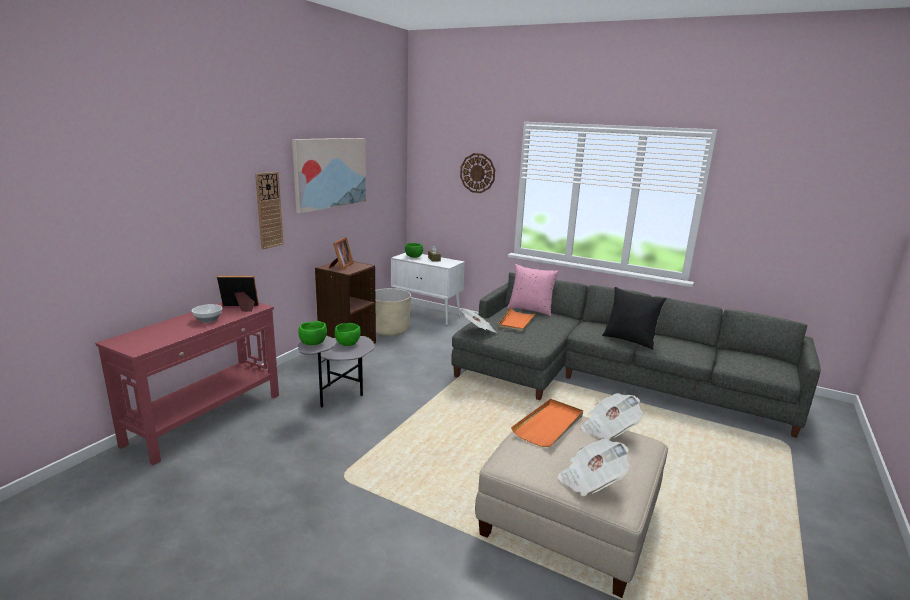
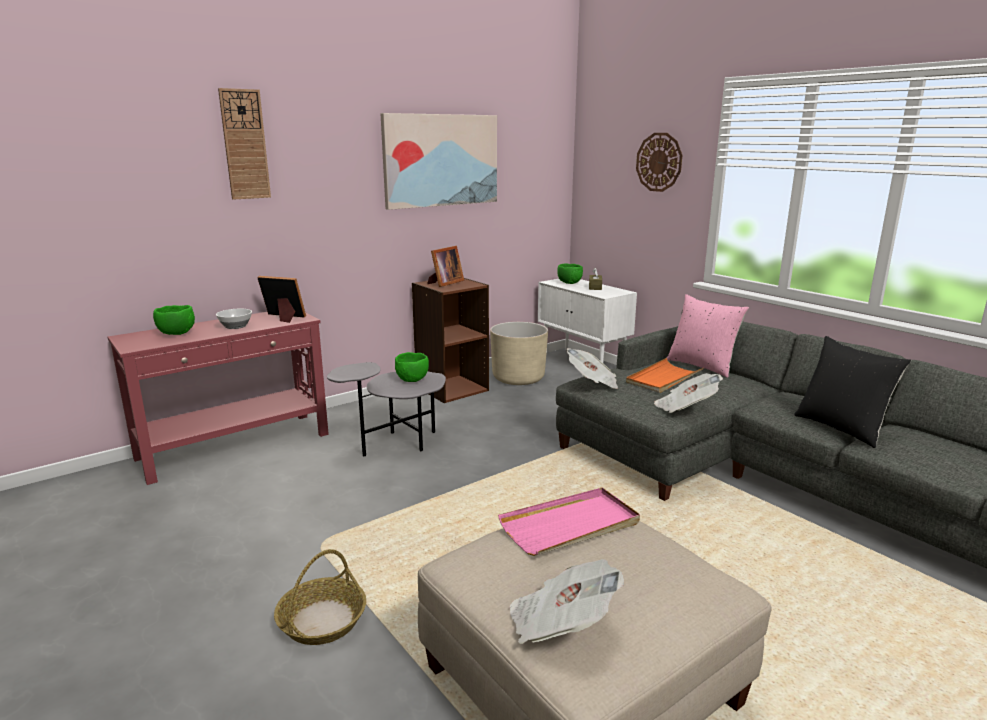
camera: 25 degrees right, 0 degrees up
(269, 210) = (344, 203): wall clock -> wall clock (245, 145)
(313, 343) = (351, 370): green bowl -> green bowl (177, 334)
(388, 527) = (322, 620): none -> basket
(549, 425) = (570, 525): orange tray -> pink tray
(608, 429) = (665, 552): newspaper -> newspaper (685, 408)

